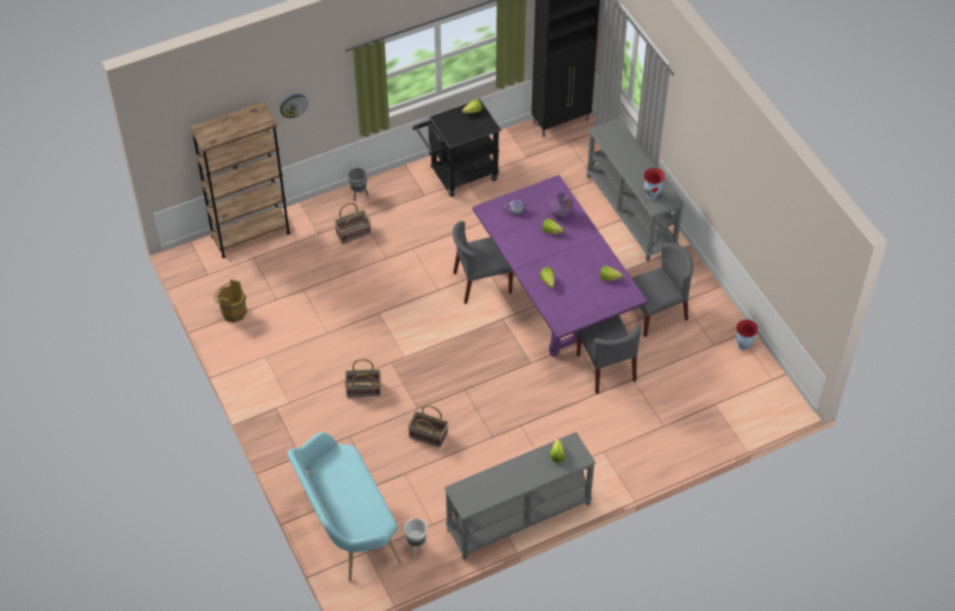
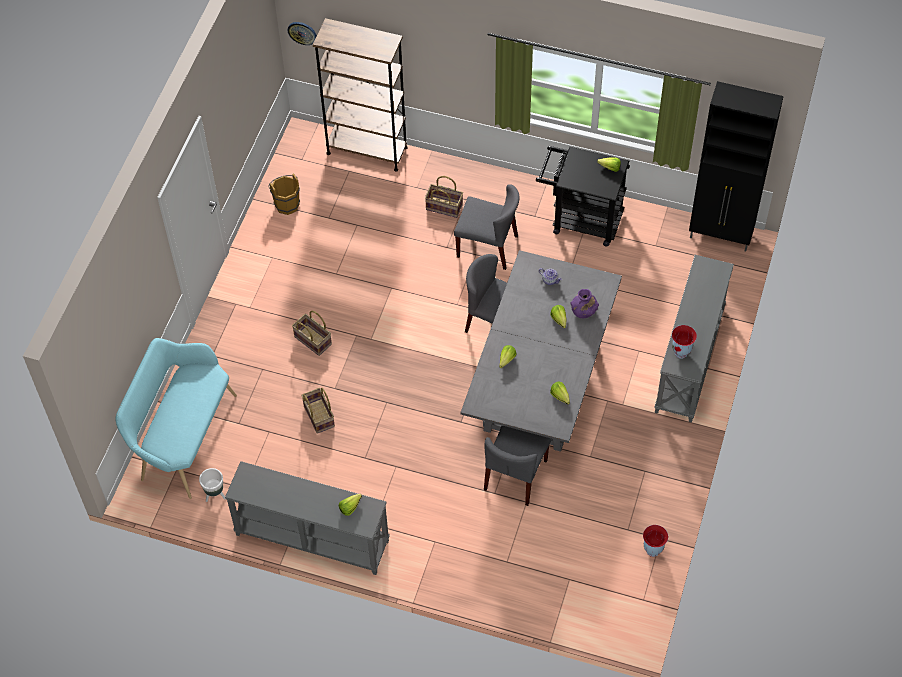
camera: 45 degrees right, 5 degrees up
(293, 105) = (434, 56): wall clock -> wall clock (302, 32)
(359, 194) = (484, 177): grey planter -> none
(554, 299) = (540, 384): purple dining table -> grey dining table
(656, 313) = (610, 463): grey chair -> grey chair (488, 246)

